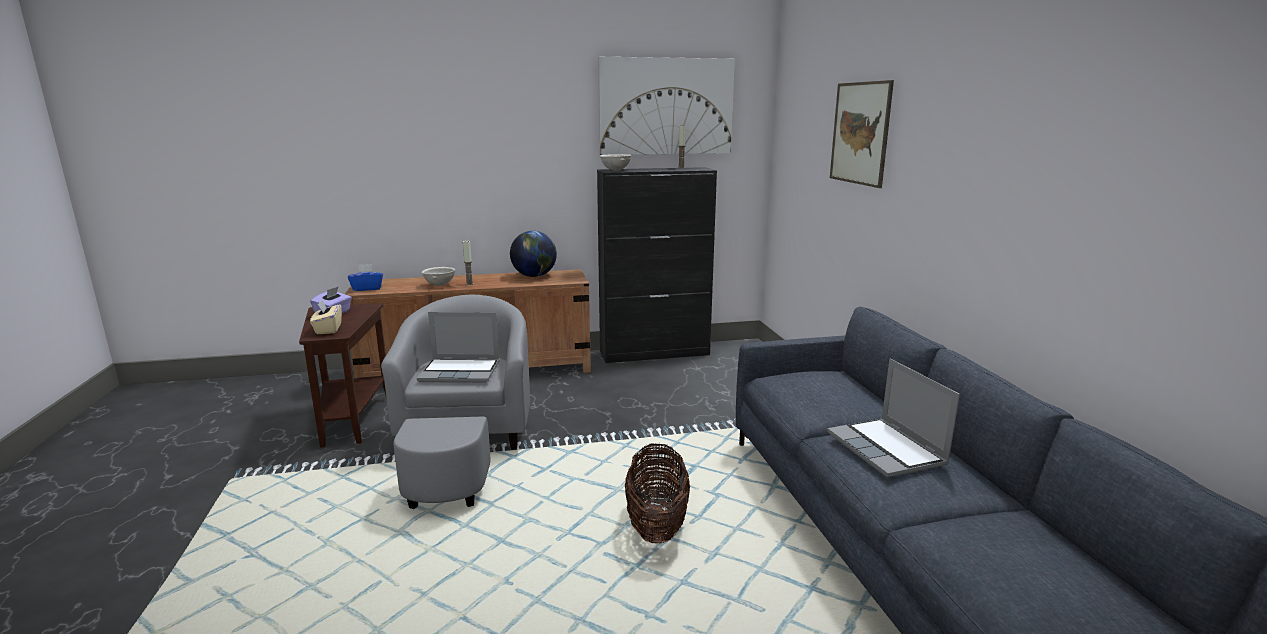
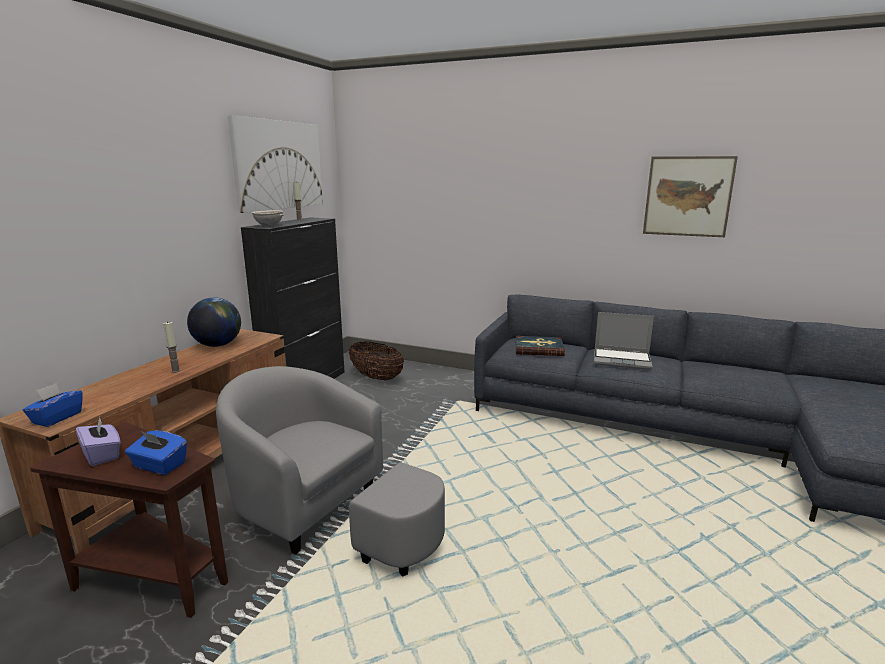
camera: 55 degrees left, 0 degrees up
(328, 329) = (159, 466): beige tissue box -> blue tissue box
(439, 285) = (145, 383): grey bowl -> none
(461, 372) = (314, 444): laptop -> none
(656, 524) = (535, 470): basket -> basket (376, 377)
(819, 390) = (538, 348): none -> book
(860, 133) = (465, 183): picture -> picture (687, 196)

